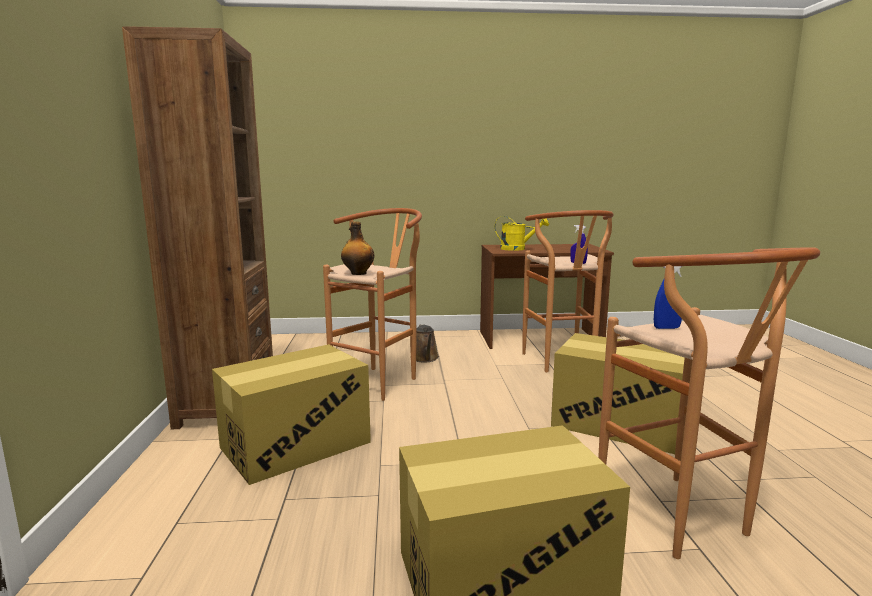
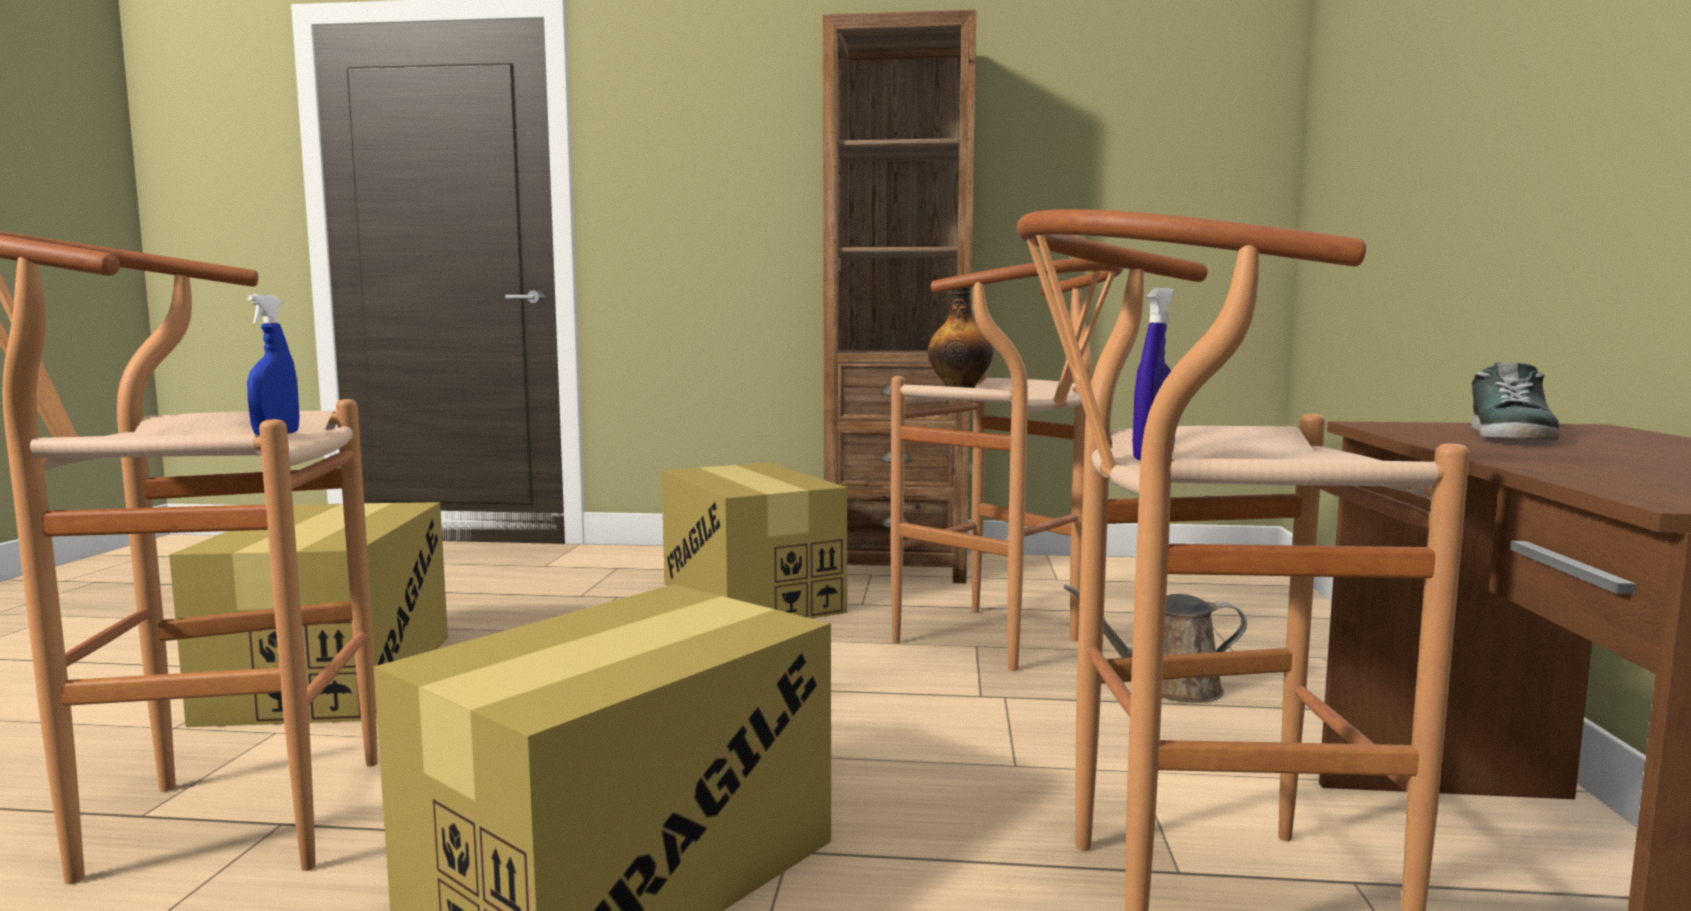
camera: 100 degrees right, 5 degrees down
(517, 249) = (1511, 435): yellow watering can -> shoe

